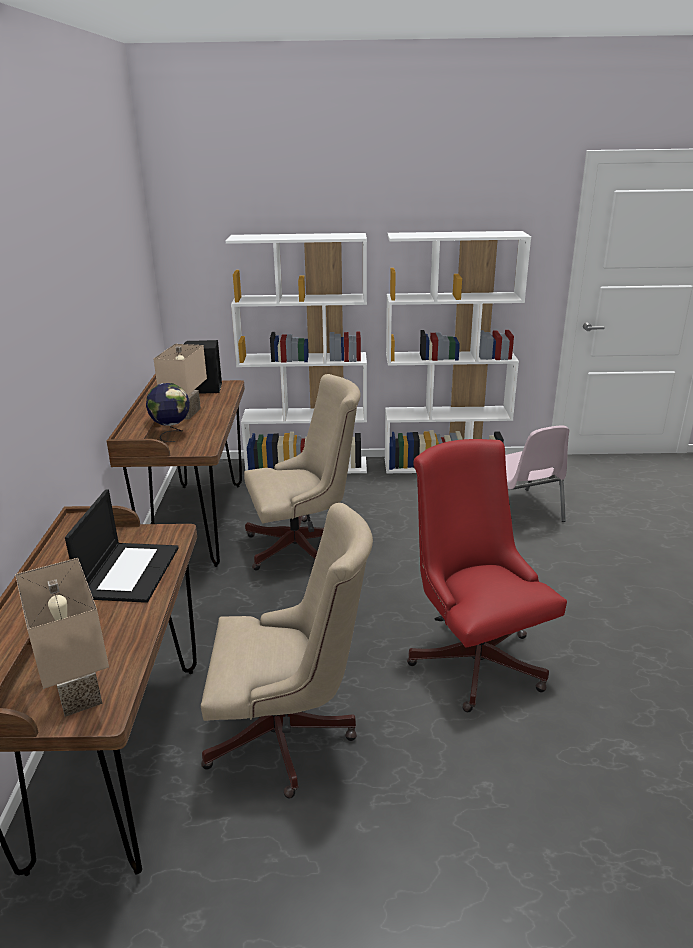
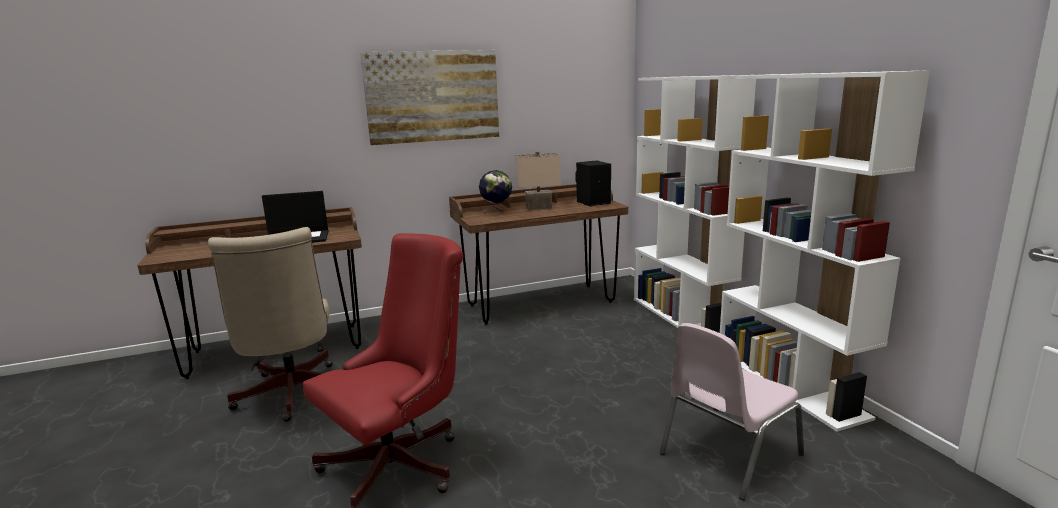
camera: 70 degrees right, 10 degrees down
(72, 305) = (433, 96): none -> picture
(82, 691) = (179, 253): beige table lamp -> none
(304, 547) = (536, 347): beige office chair -> none

